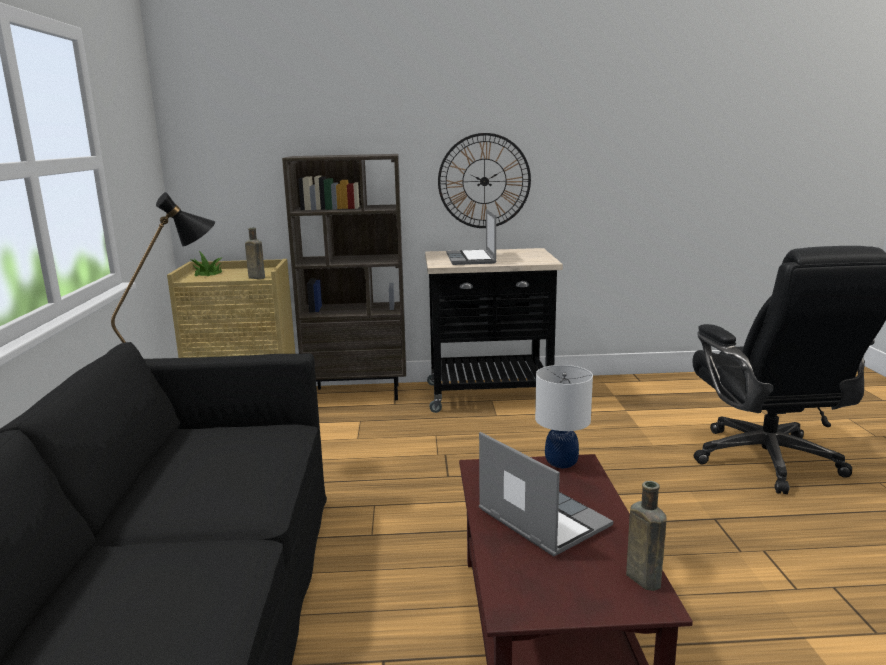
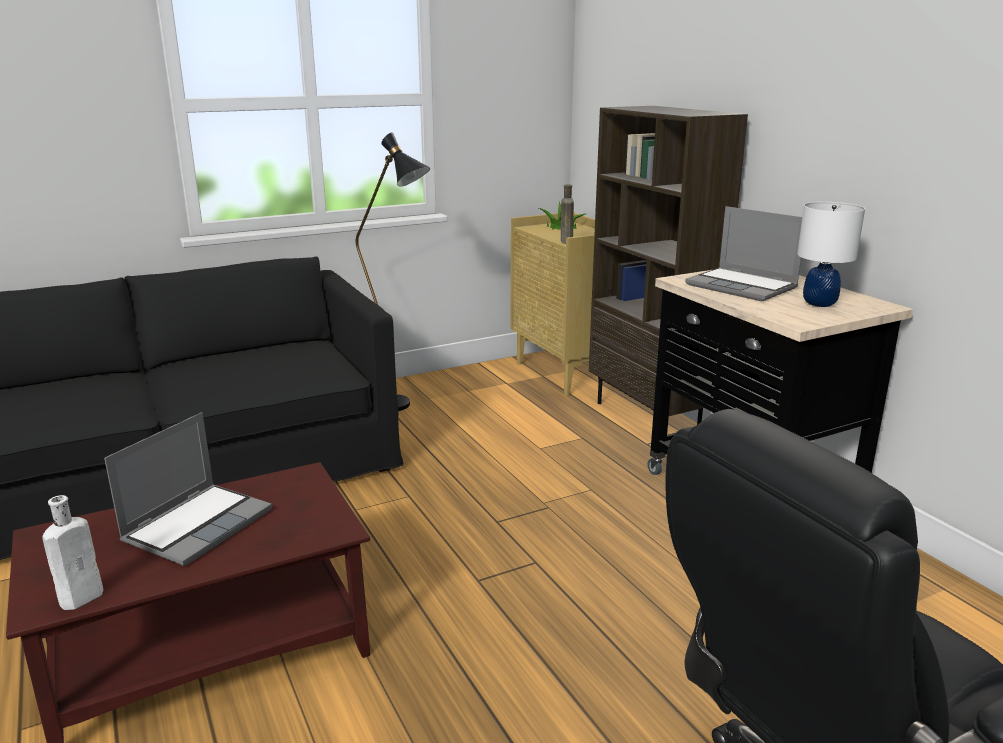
camera: 65 degrees right, 5 degrees up
(472, 259) = (743, 286): laptop -> laptop turned 105 degrees counterclockwise
(484, 181) = (848, 173): wall clock -> none
(561, 463) = (333, 518): white table lamp -> white table lamp (820, 304)
(641, 577) = (84, 596): brown bottle -> white bottle

